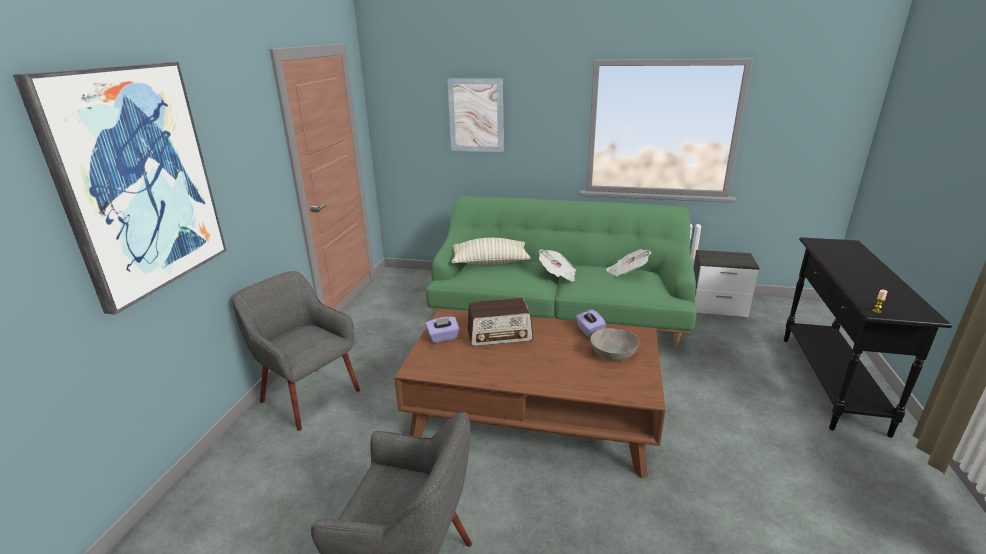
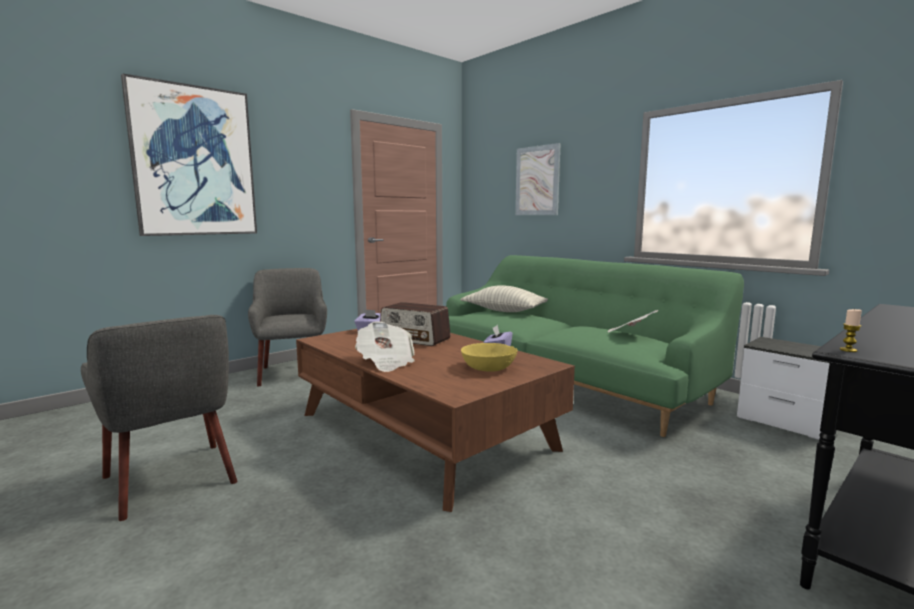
camera: 35 degrees right, 15 degrees down
(557, 275) = (550, 325): newspaper -> newspaper (386, 362)
(612, 353) = (488, 367): grey bowl -> yellow bowl

